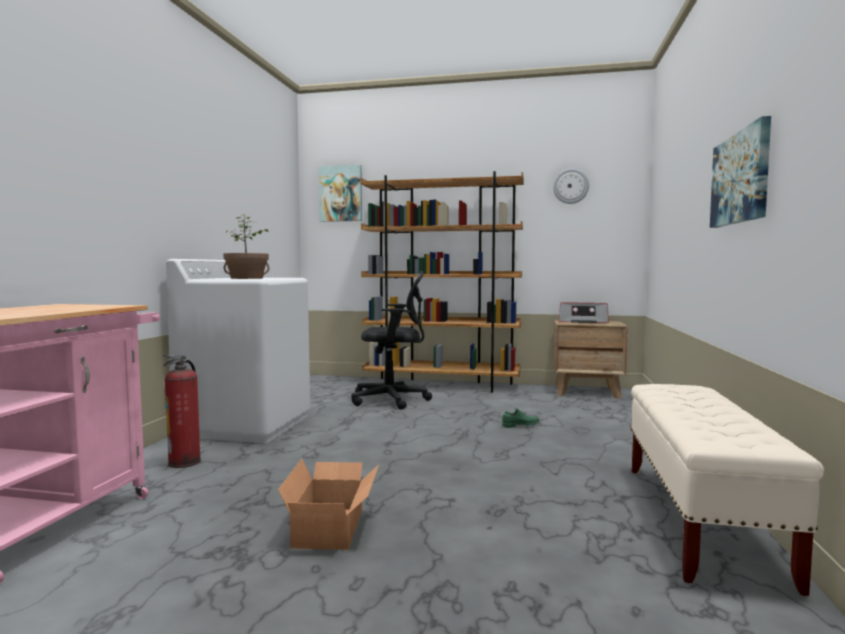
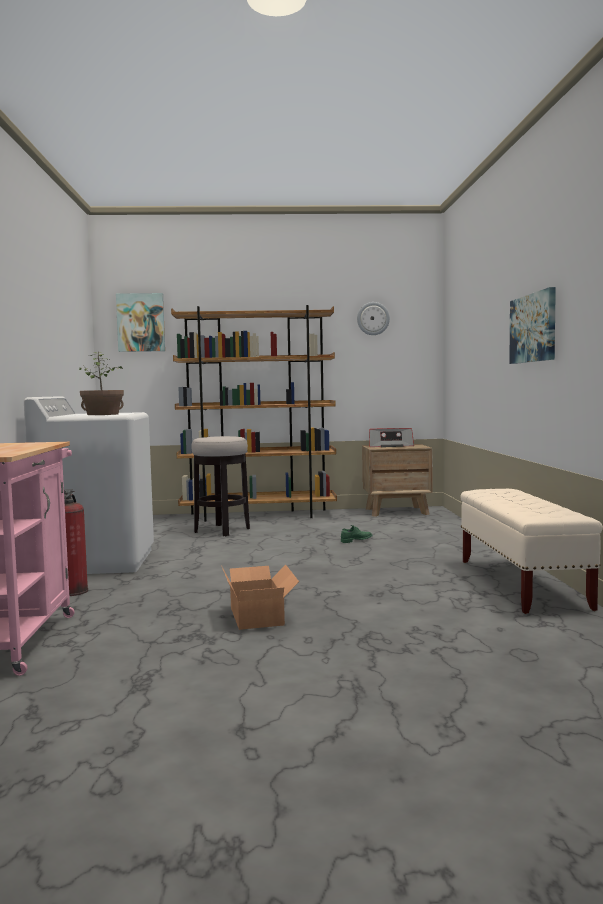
camera: 15 degrees left, 0 degrees up
(393, 400) = (222, 530): black office chair -> stool

